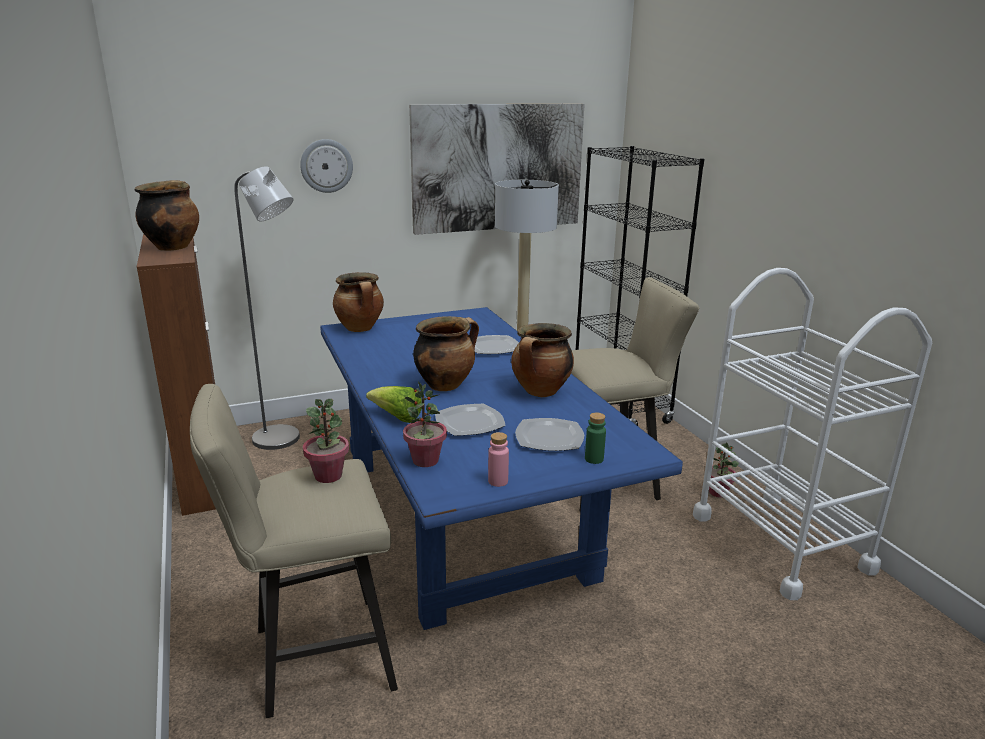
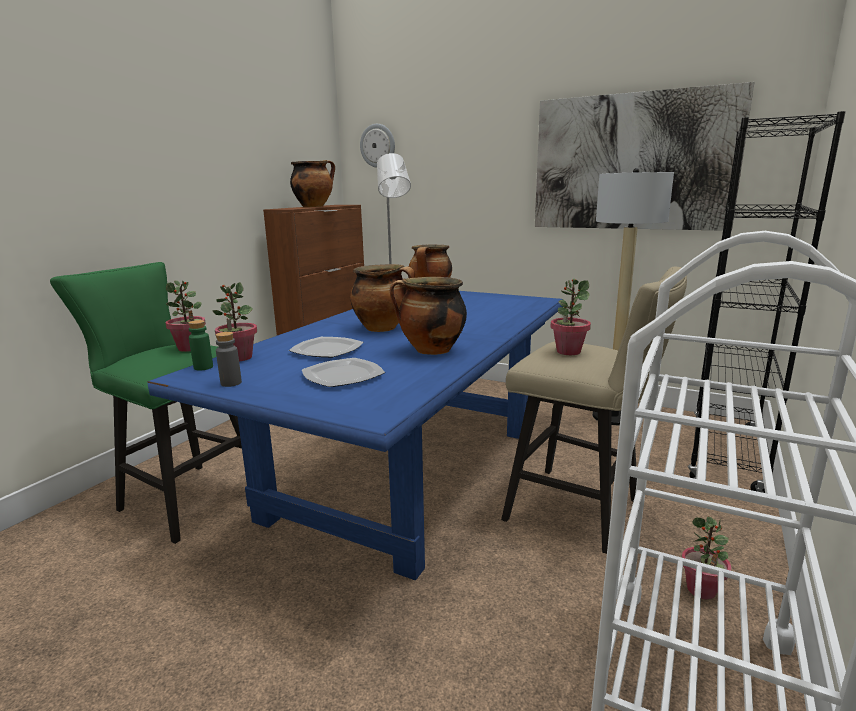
camera: 50 degrees right, 5 degrees down
(312, 658) = (185, 497): beige stool -> green stool
(326, 166) = (466, 161): wall clock -> wall clock (378, 146)
(397, 418) = (300, 334): lettuce -> none
(494, 347) = (487, 319): plate -> none
(498, 481) = (231, 383): pink bottle -> grey bottle
(594, 459) = (324, 399): green bottle -> green bottle (203, 367)
(607, 360) = (568, 351): none -> potted plant

